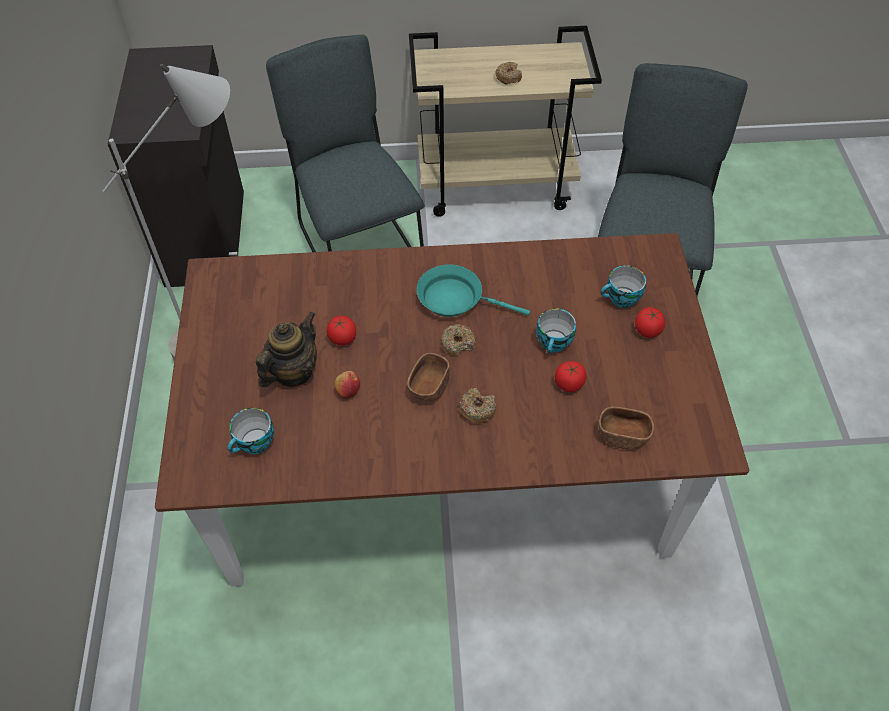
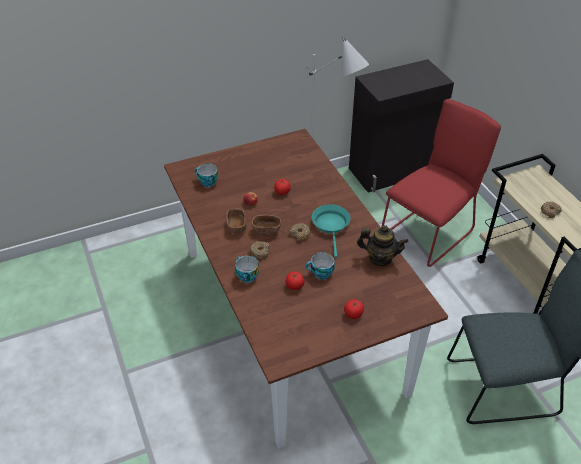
camera: 70 degrees right, 10 degrees down
(292, 372) = (253, 181): teapot -> teapot (380, 258)
(358, 243) = (430, 231): grey chair -> red chair
(621, 299) = (371, 297): cup -> cup (246, 276)
(622, 435) = (269, 316): brown bowl -> brown bowl (236, 227)

